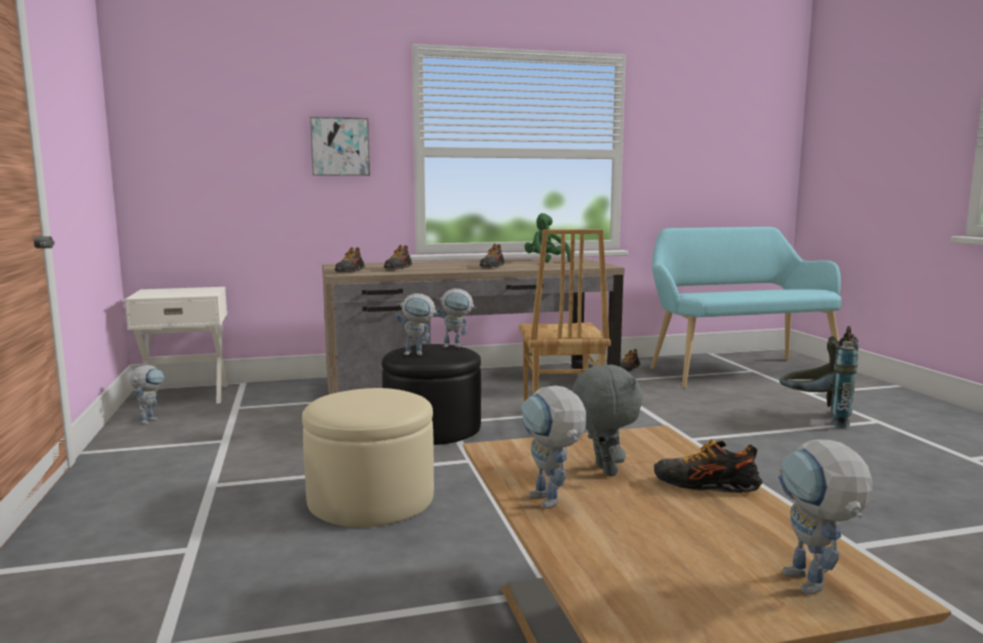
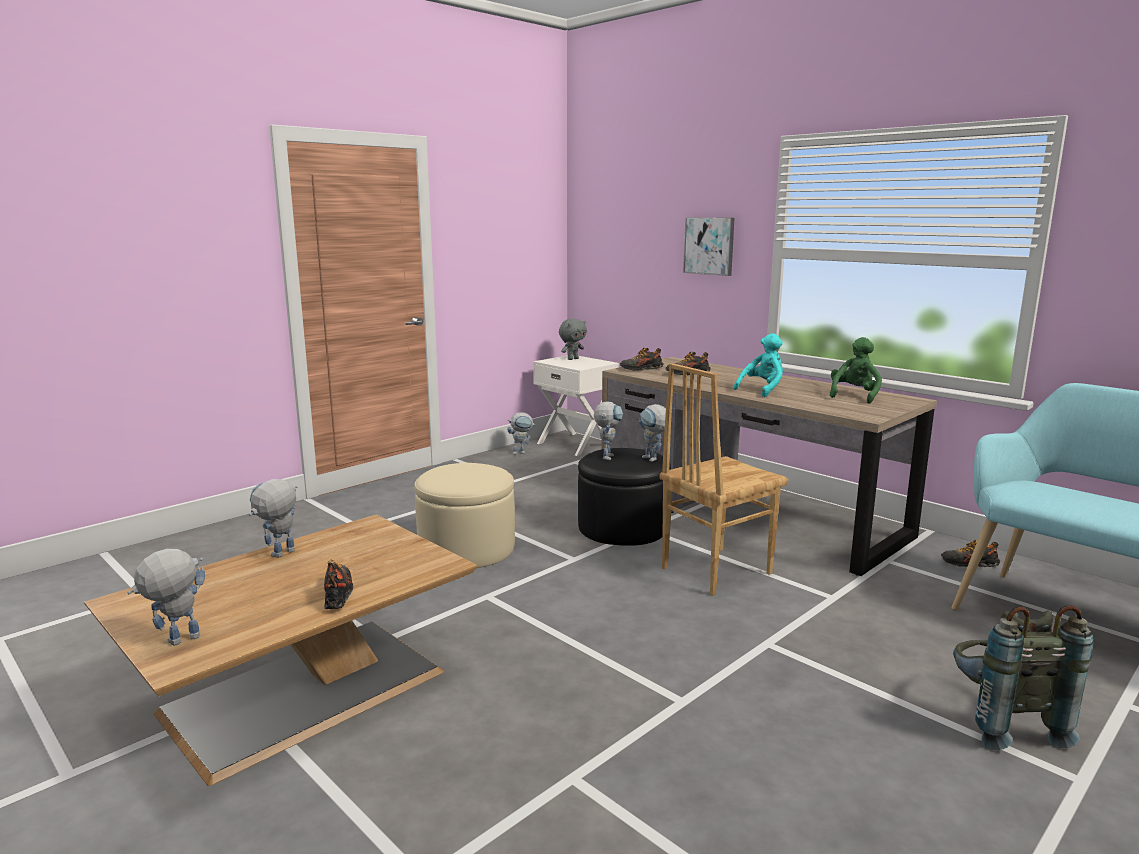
camera: 60 degrees right, 5 degrees up
(418, 353) = (607, 456): toy robot -> toy robot turned 135 degrees counterclockwise
(492, 266) = (762, 390): shoe -> turquoise plush toy
(603, 470) = (348, 560): grey plush toy -> grey plush toy (572, 359)

